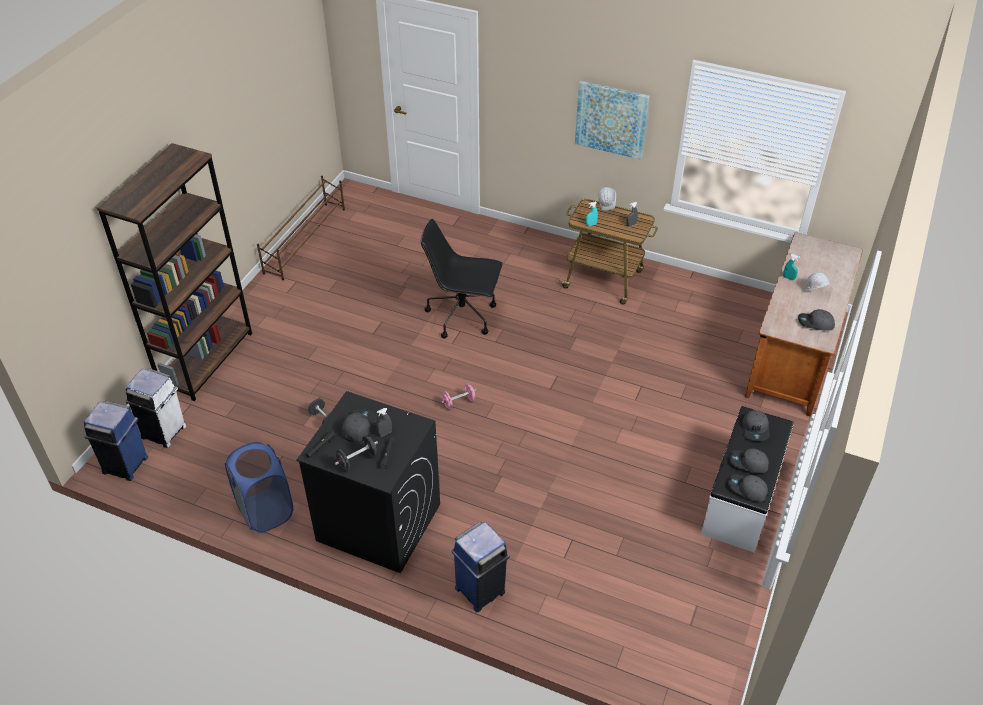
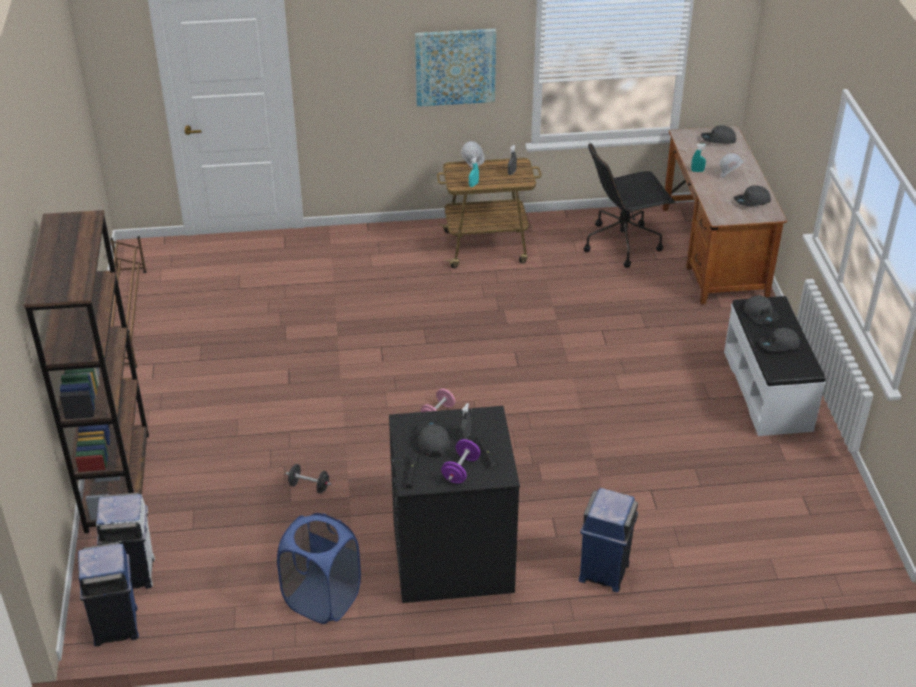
camera: 30 degrees left, 5 degrees down
(357, 460) = (461, 470): black dumbbell -> purple dumbbell
(463, 316) = (372, 331): black office chair -> black office chair (623, 243)
(747, 490) = (796, 367): grey cap -> grey cap (718, 140)

